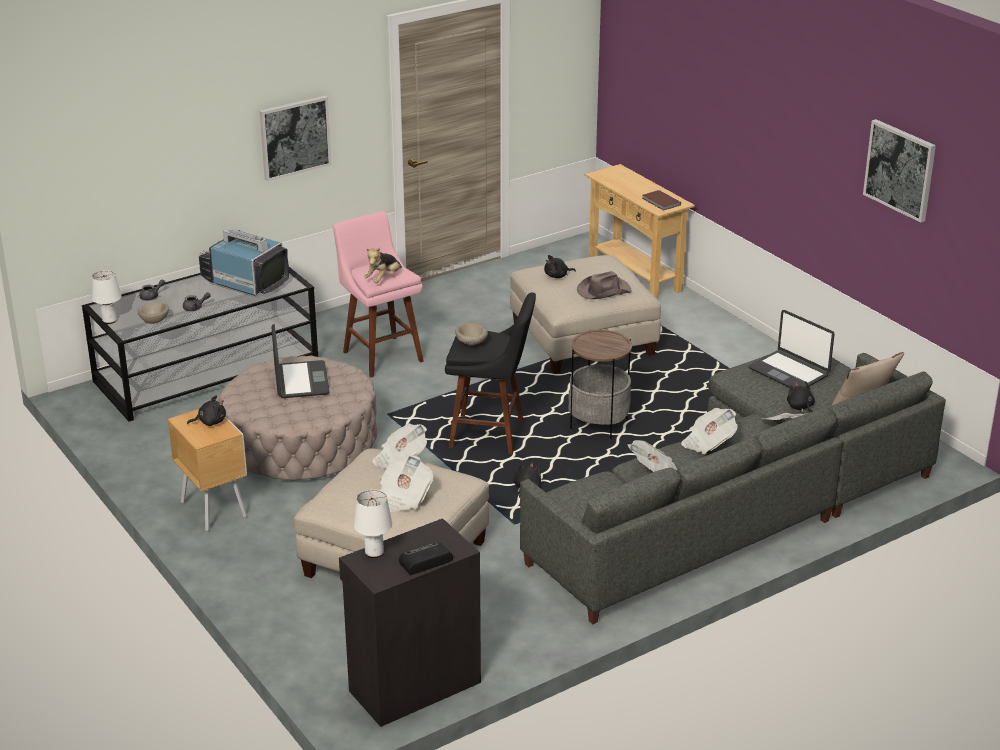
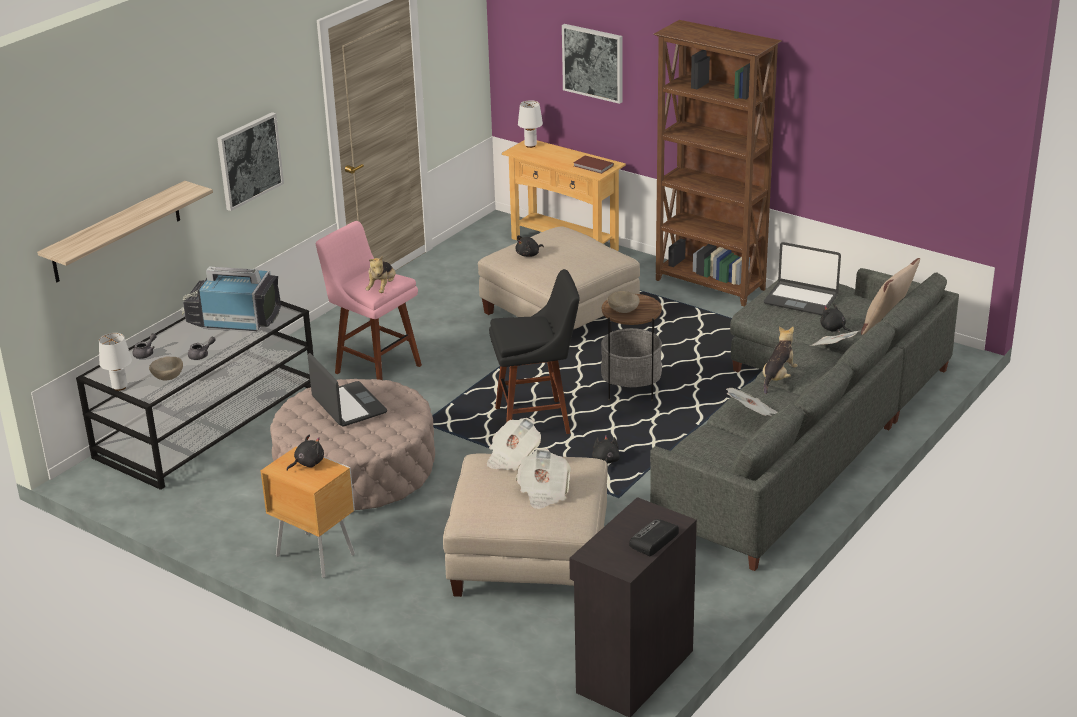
camera: 20 degrees left, 0 degrees up
(138, 180) = (116, 232): none -> shelf
(374, 553) = (600, 545): white table lamp -> white table lamp (531, 145)
(471, 343) = (516, 331): beige bowl -> beige bowl (623, 311)
(603, 291) = (583, 260): brown hat -> none
(708, 443) = (778, 378): newspaper -> plush toy
(748, 343) = (710, 285): none -> brown bookcase
(900, 169) = (867, 91): picture -> picture (593, 62)

